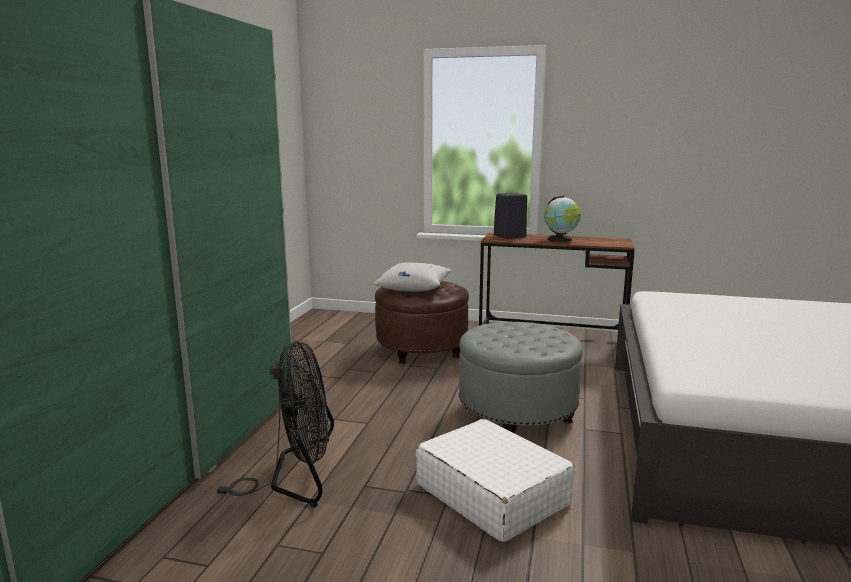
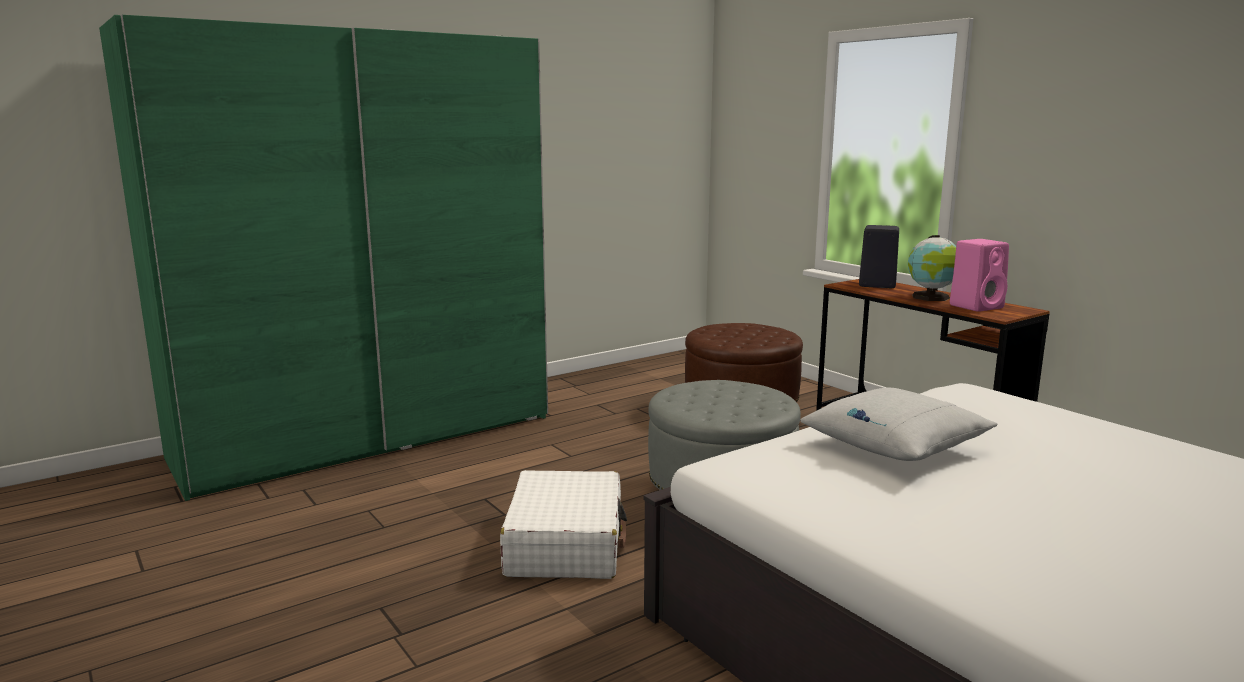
camera: 40 degrees right, 0 degrees up
(295, 474) = (454, 472): black fan -> none
(414, 289) = (734, 333): grey pillow -> grey pillow (895, 448)
(596, 241) = (977, 306): none -> pink speaker

